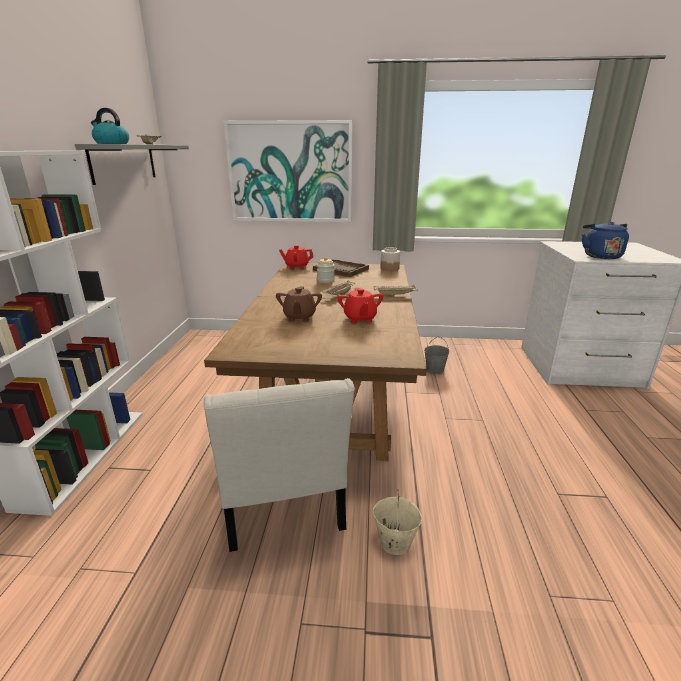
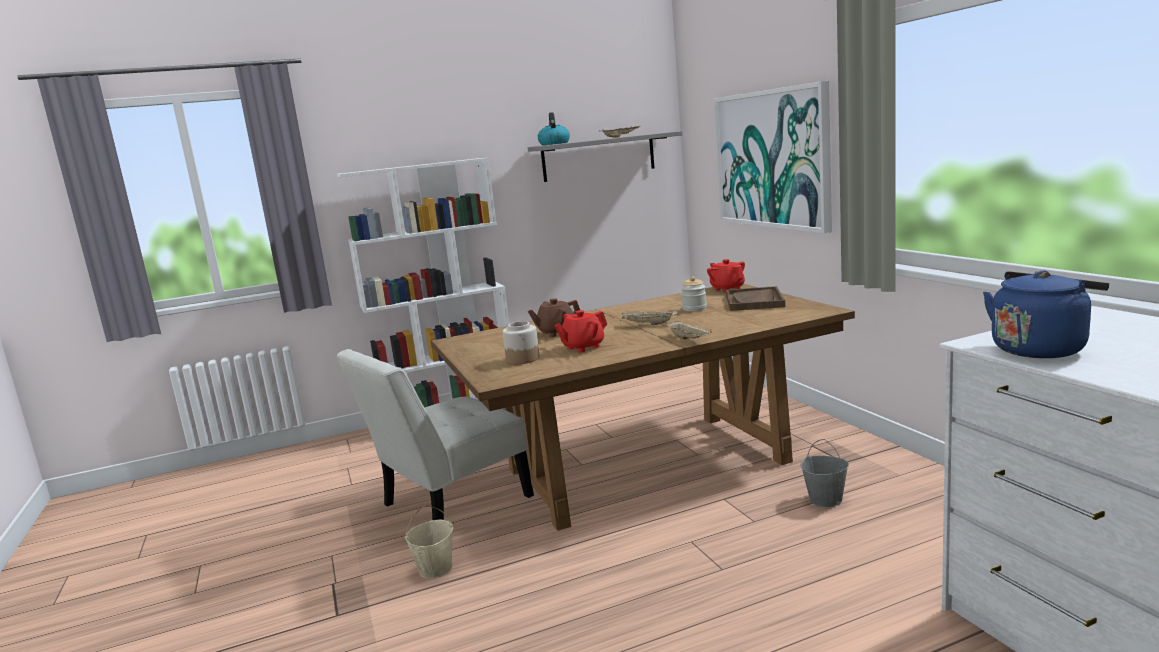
camera: 65 degrees right, 10 degrees down
(389, 268) = (812, 311): jar -> jar (523, 359)

